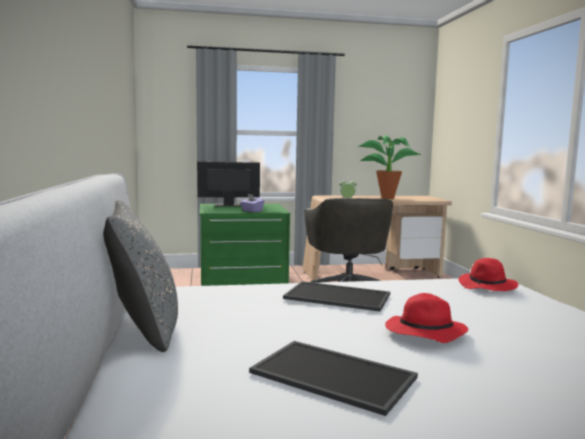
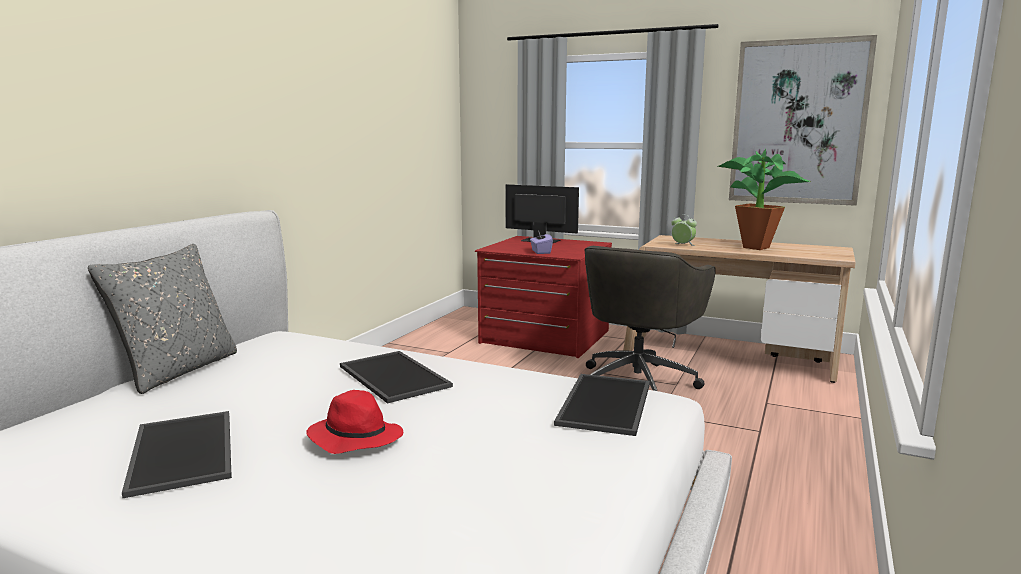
camera: 35 degrees right, 5 degrees up
(242, 280) = (544, 337): green dresser -> red dresser
(389, 120) = (798, 122): none -> picture
(487, 286) = (607, 404): red hat -> tray

